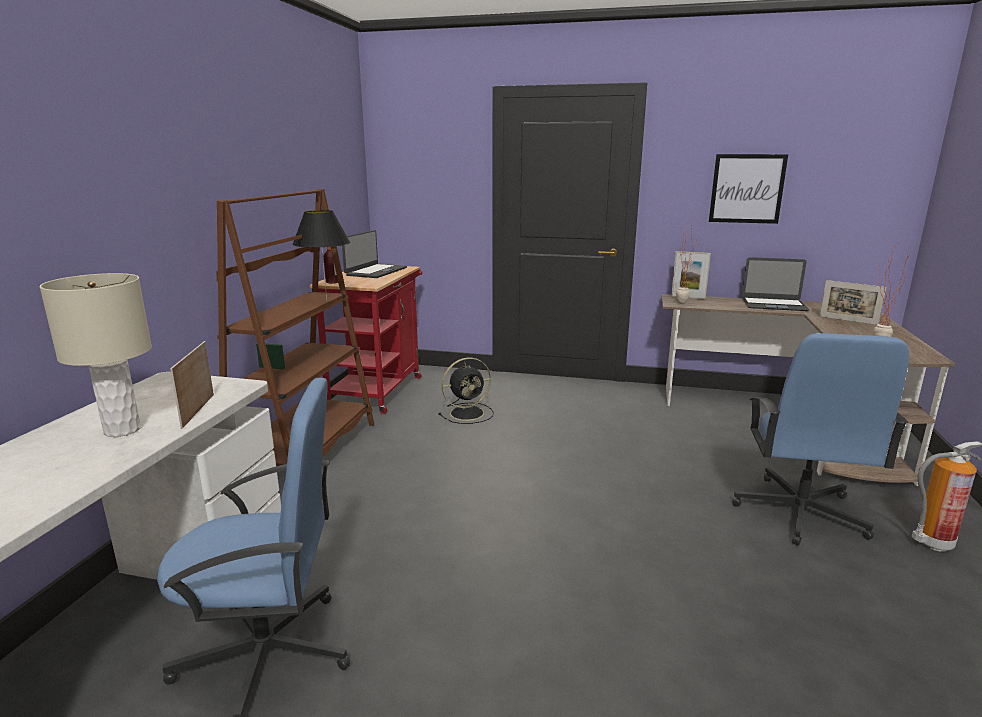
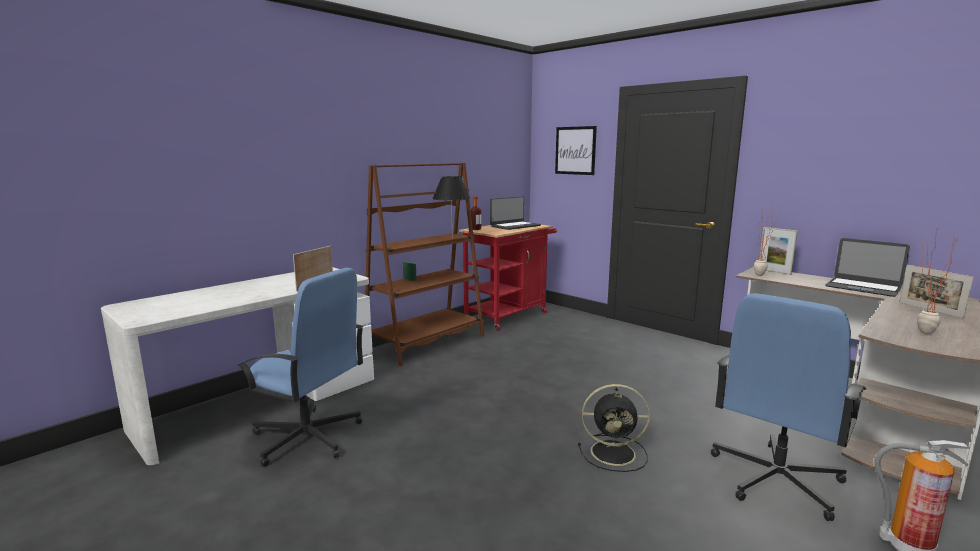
camera: 30 degrees right, 5 degrees down
(122, 430) = (272, 287): beige table lamp -> none
(468, 413) = (557, 341): black fan -> black fan (615, 453)
(747, 189) = (845, 170): picture -> picture (575, 150)

